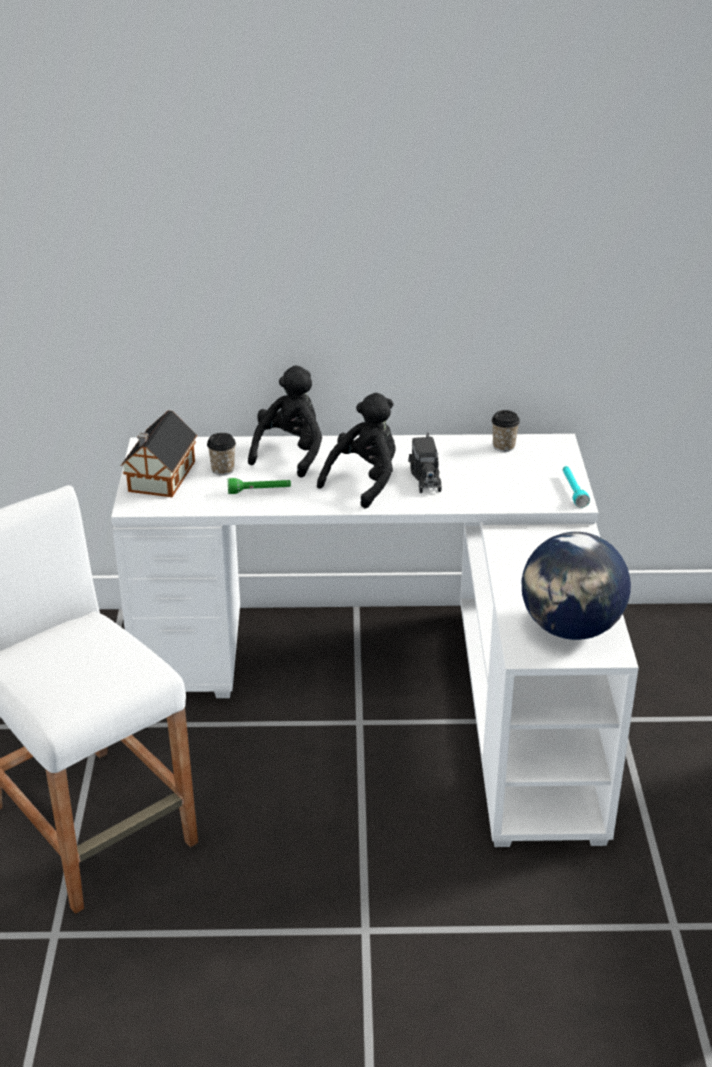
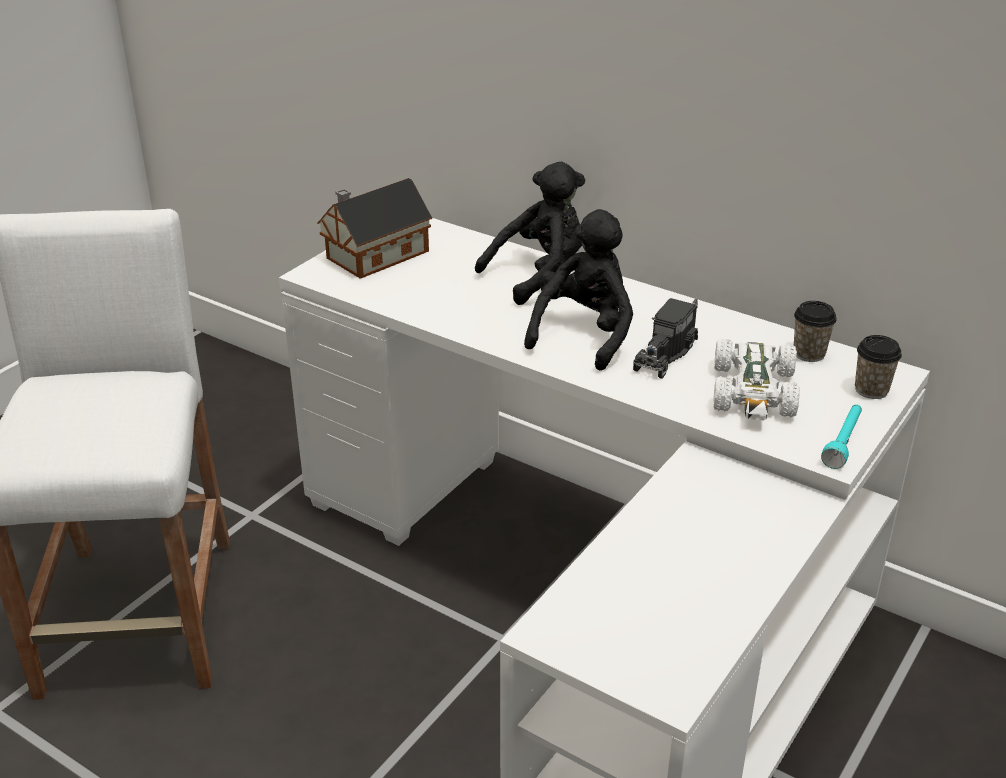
camera: 35 degrees right, 0 degrees up
(223, 470) = (446, 269): cup -> cup (871, 390)
(259, 491) = (455, 304): green flashlight -> none
(364, 481) = (584, 334): black plush toy -> black plush toy turned 45 degrees counterclockwise
(499, 480) = (754, 392): none -> white toy car
(570, 629) = (648, 627): globe -> none

